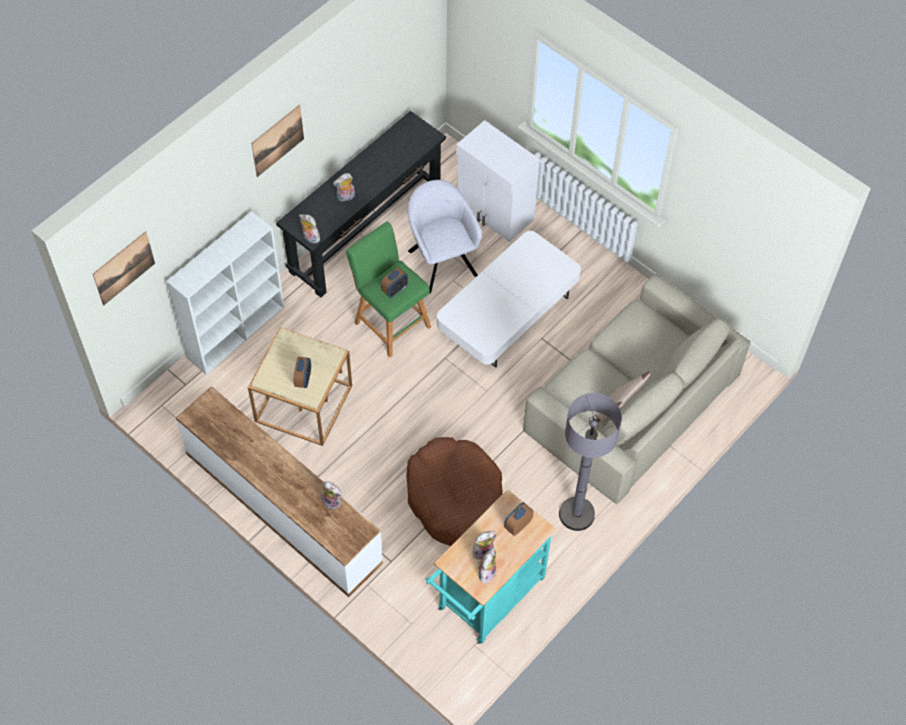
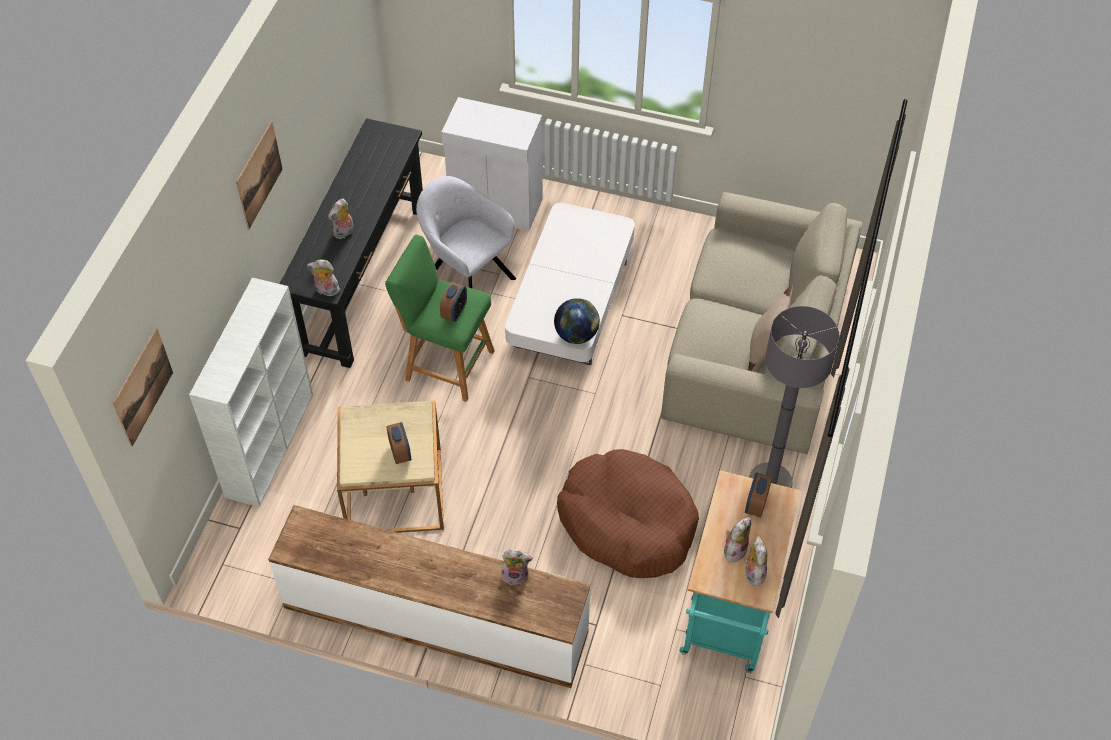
camera: 25 degrees left, 5 degrees down
(485, 341) = (576, 335): none -> globe

